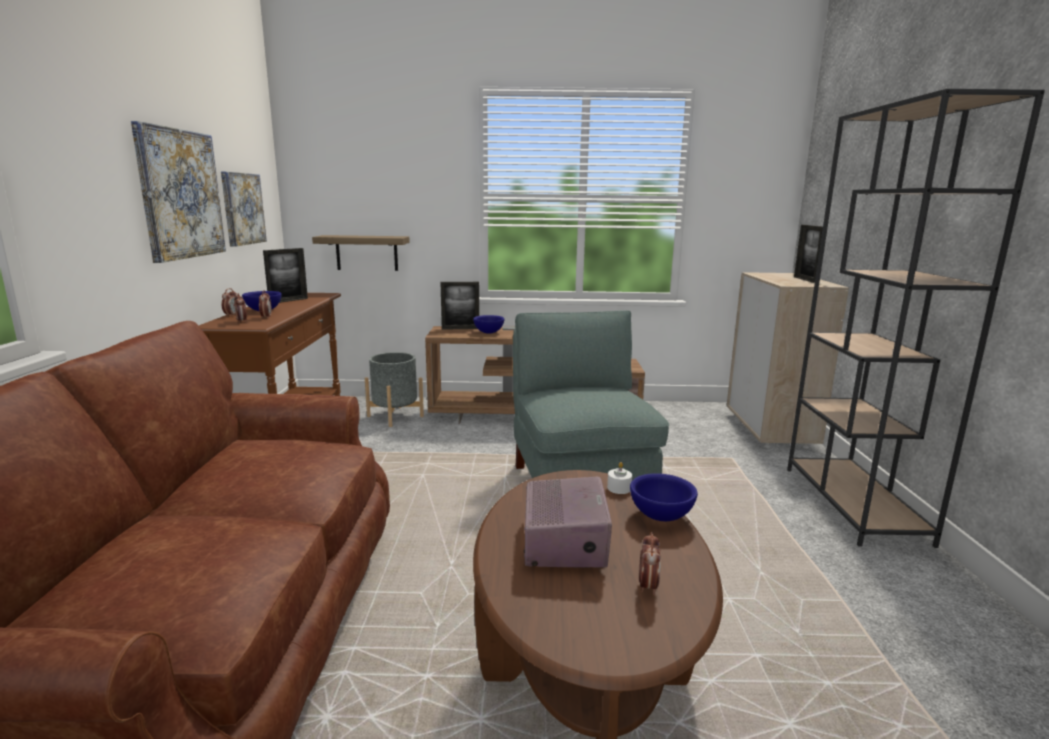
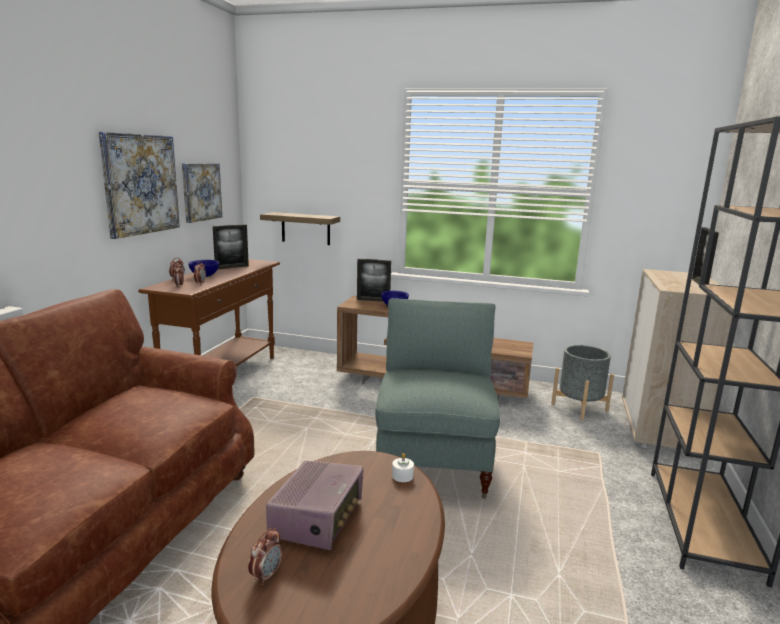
camera: 15 degrees right, 0 degrees up
(395, 416) = (313, 370): grey planter -> grey planter (579, 407)
(647, 586) = (354, 574): alarm clock -> alarm clock (266, 575)
(661, 515) = (419, 509): blue bowl -> none

